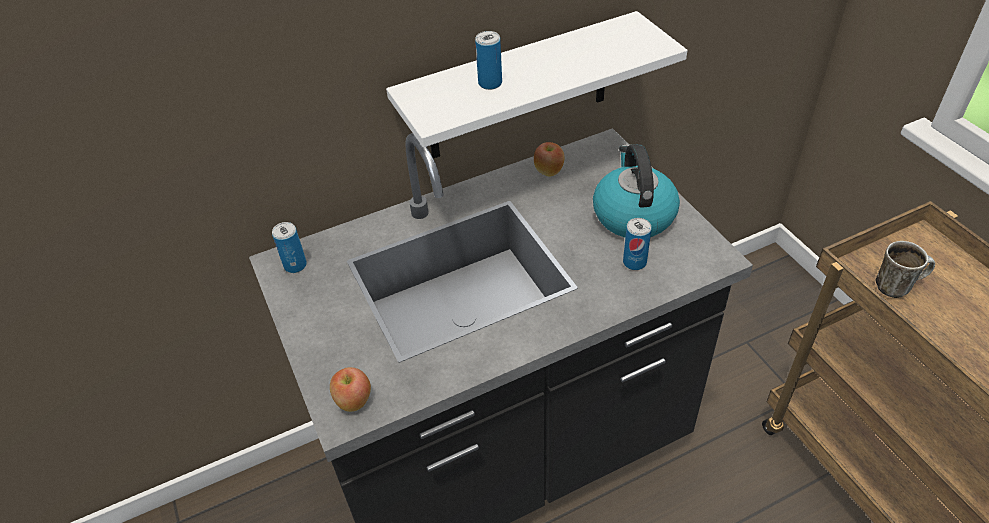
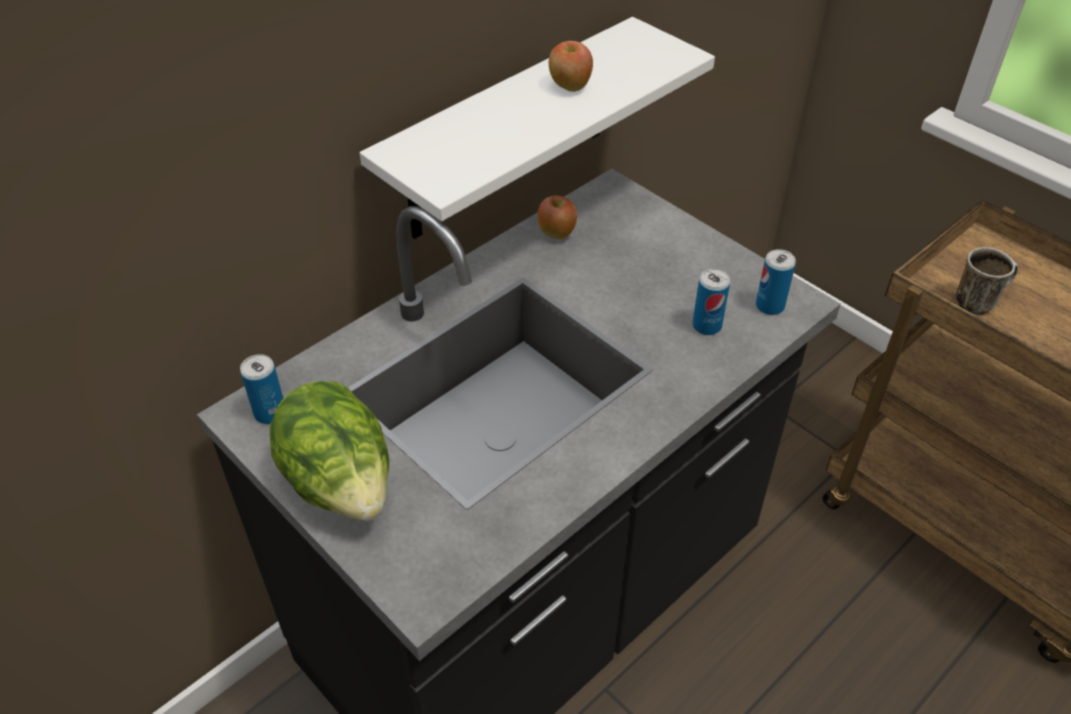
camera: 20 degrees left, 0 degrees up
(321, 325) = (341, 484): none -> lettuce
(353, 401) = (429, 573): apple -> apple (570, 86)
(490, 83) = (496, 127): can -> can (770, 306)
(633, 214) = (680, 268): kettle -> none

